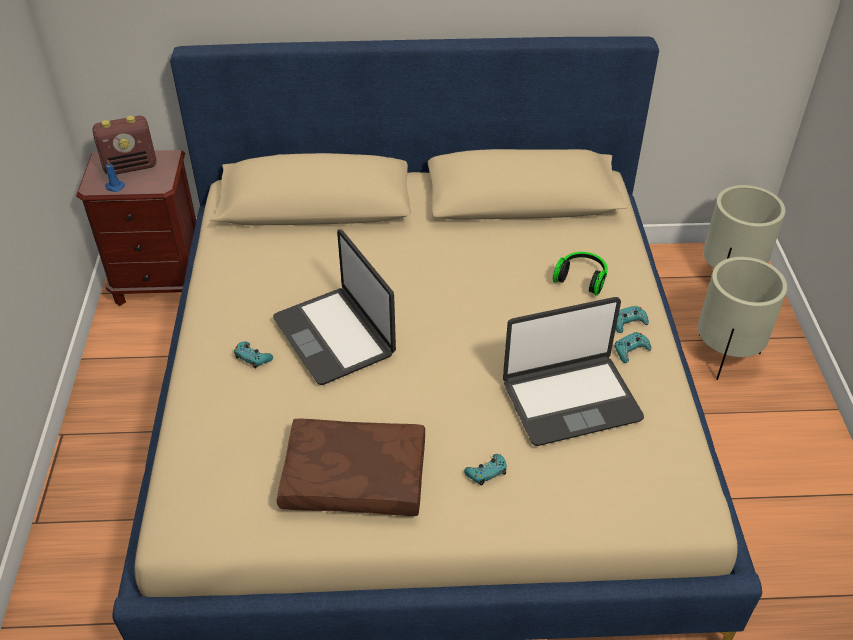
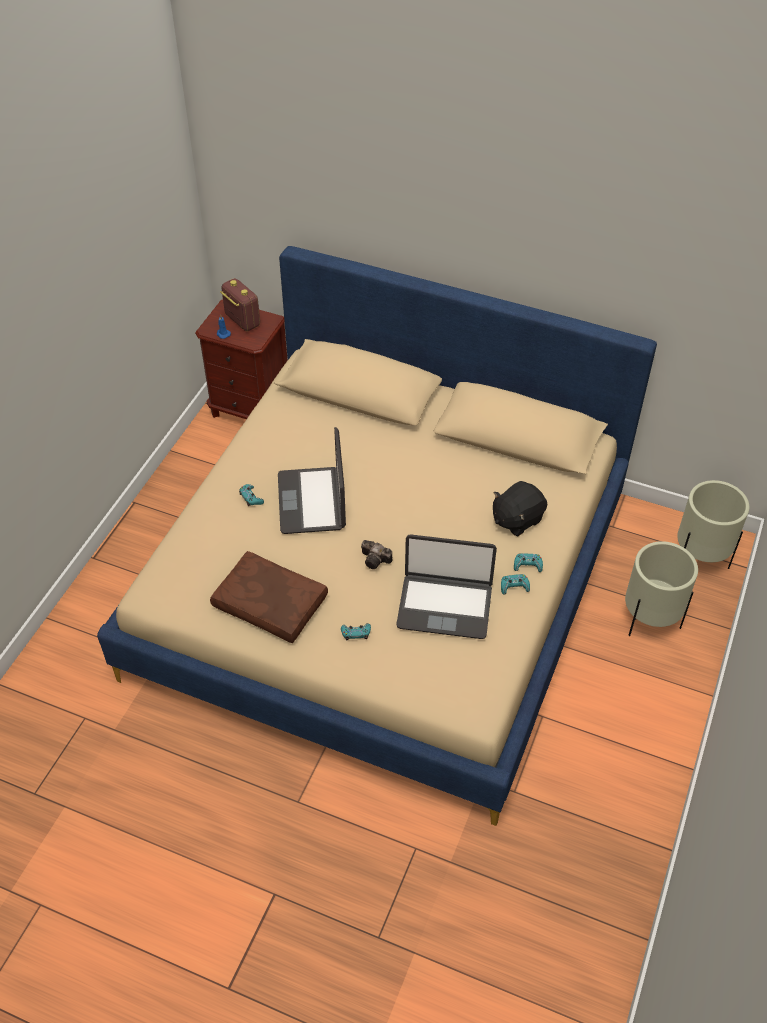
camera: 25 degrees right, 5 degrees up
(131, 167) = (242, 320): radio -> radio turned 135 degrees counterclockwise
(455, 376) = (376, 560): none -> camera
(581, 279) = (516, 519): headphones -> black plush toy

